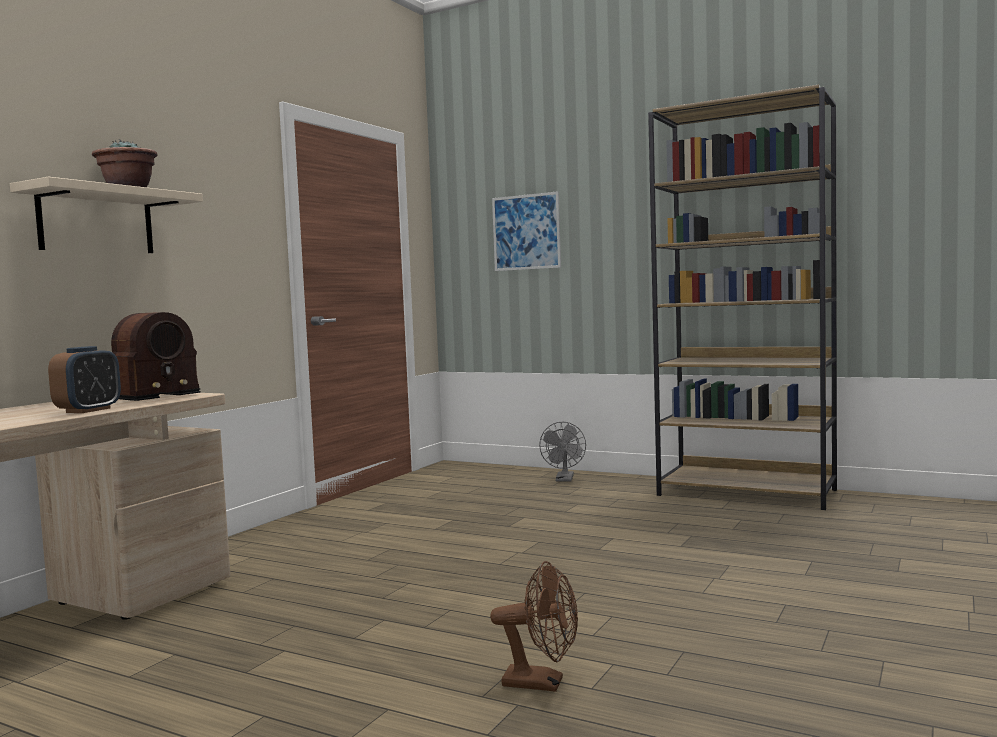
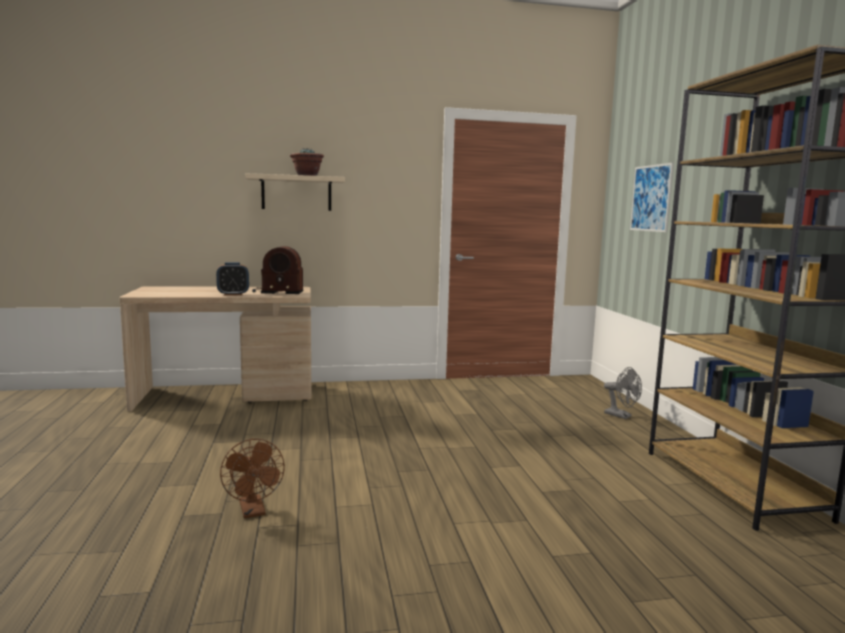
camera: 50 degrees right, 5 degrees up
(564, 480) = (621, 416): grey fan -> grey fan turned 105 degrees counterclockwise

